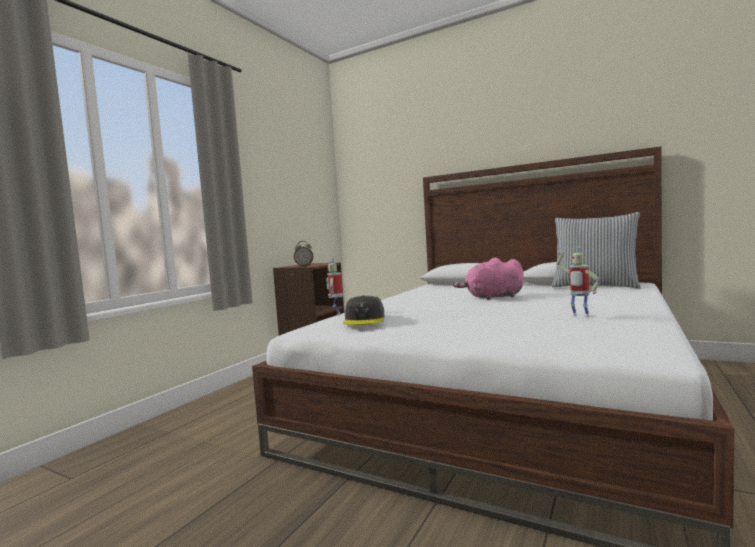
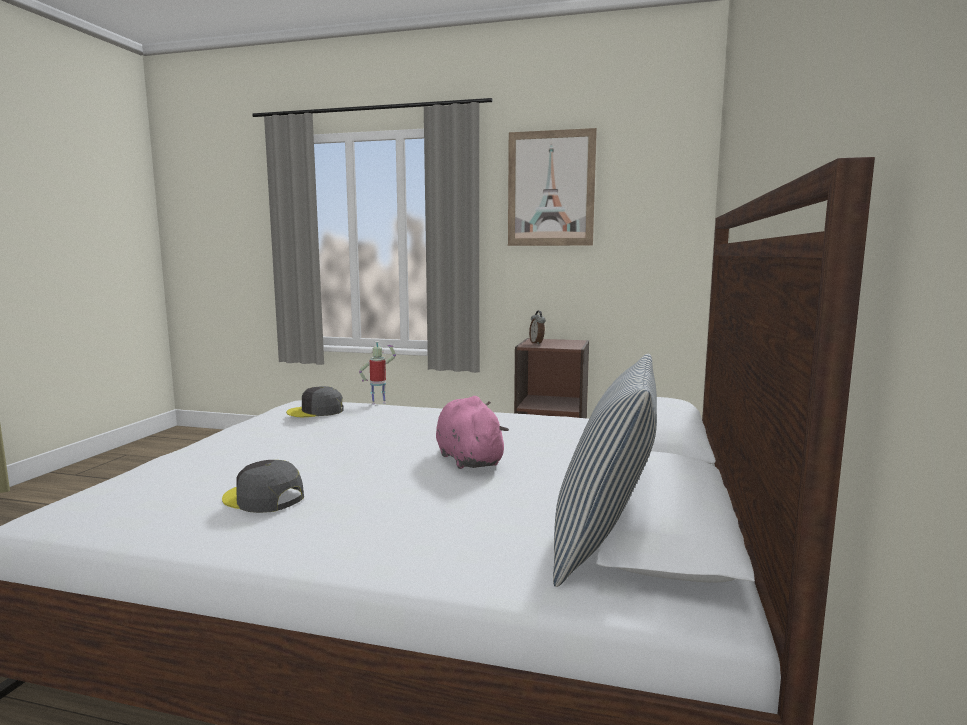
camera: 75 degrees right, 5 degrees up
(269, 152) = (551, 189): none -> picture
(579, 316) = (263, 498): toy robot -> grey cap

